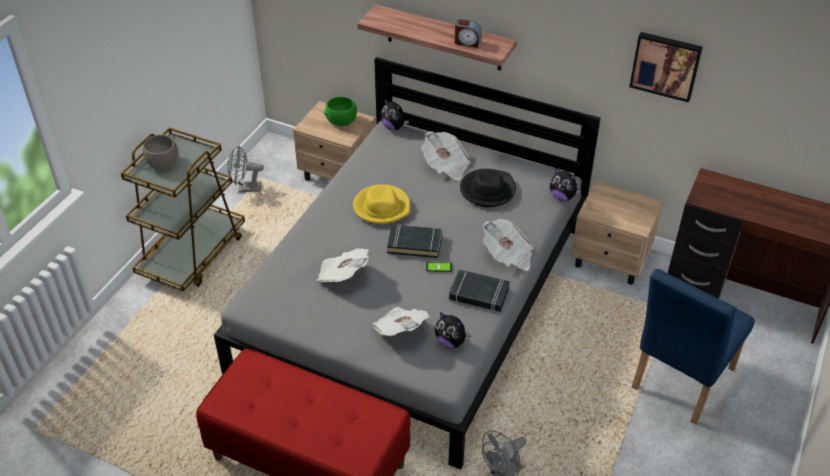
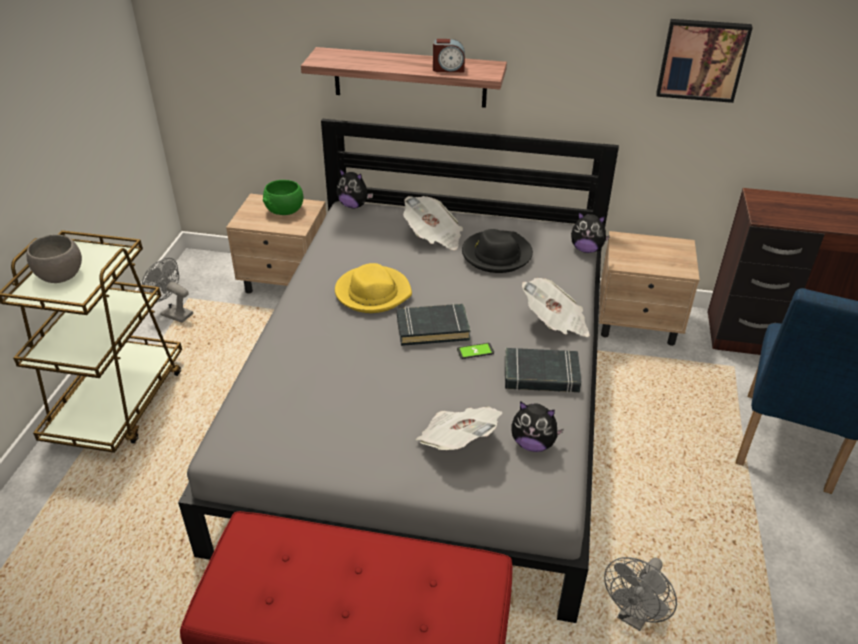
camera: 15 degrees left, 5 degrees down
(245, 188) = (172, 314): grey fan -> grey fan turned 45 degrees clockwise
(342, 275) = (350, 383): newspaper -> none

